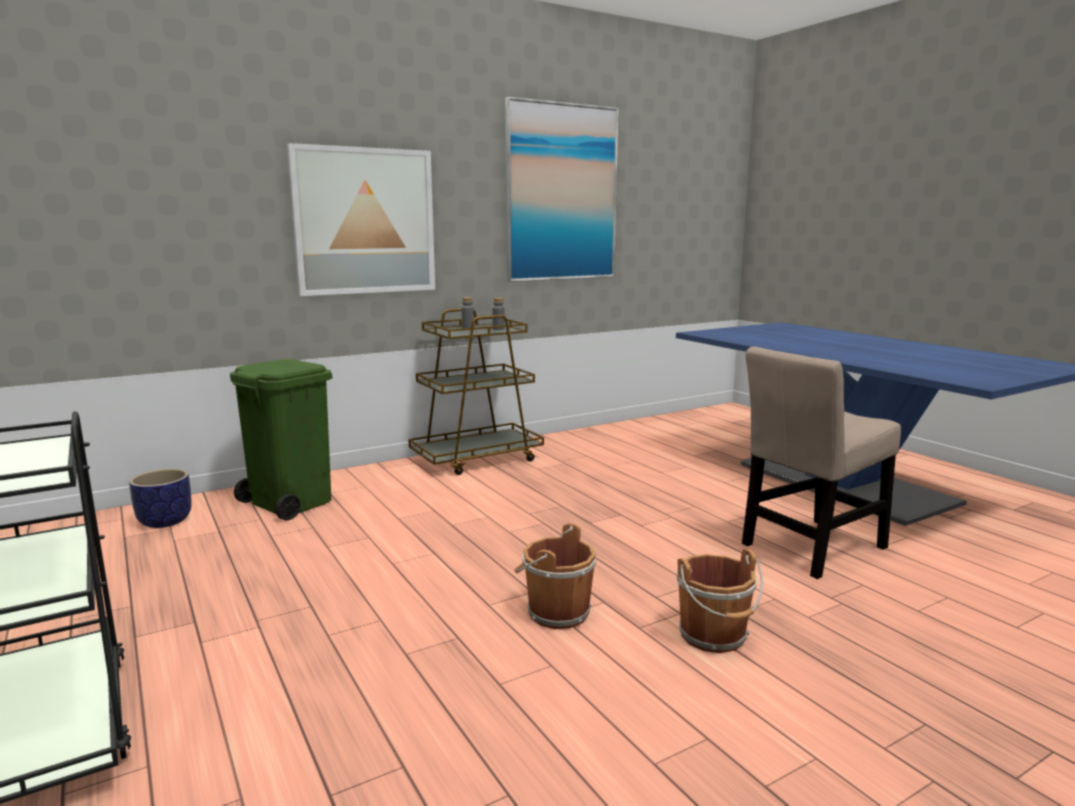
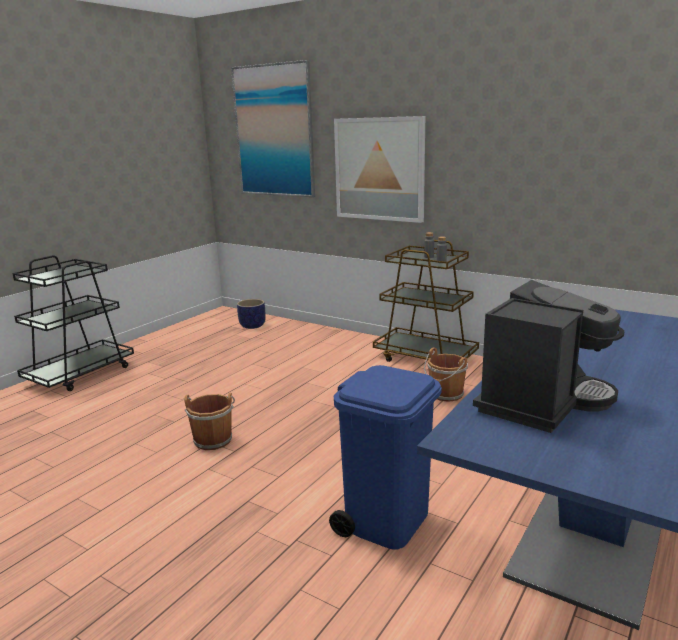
camera: 65 degrees right, 5 degrees up
(290, 502) = (298, 338): green trash can -> none
(561, 193) = (550, 146): picture -> picture (274, 131)
(714, 637) = (208, 496): brown bucket -> brown bucket (445, 395)
(810, 548) = (387, 520): beige chair -> blue trash can
(907, 362) = (541, 401): none -> coffee machine

